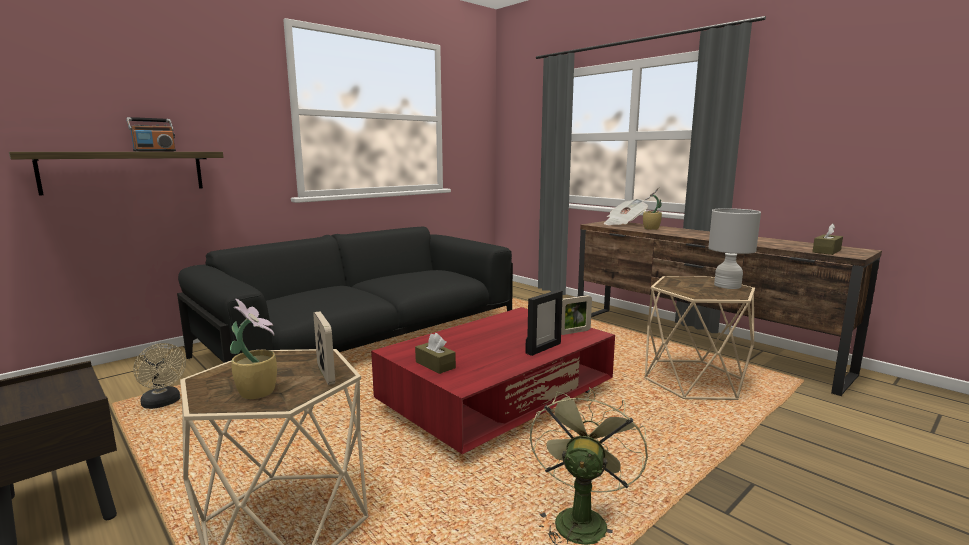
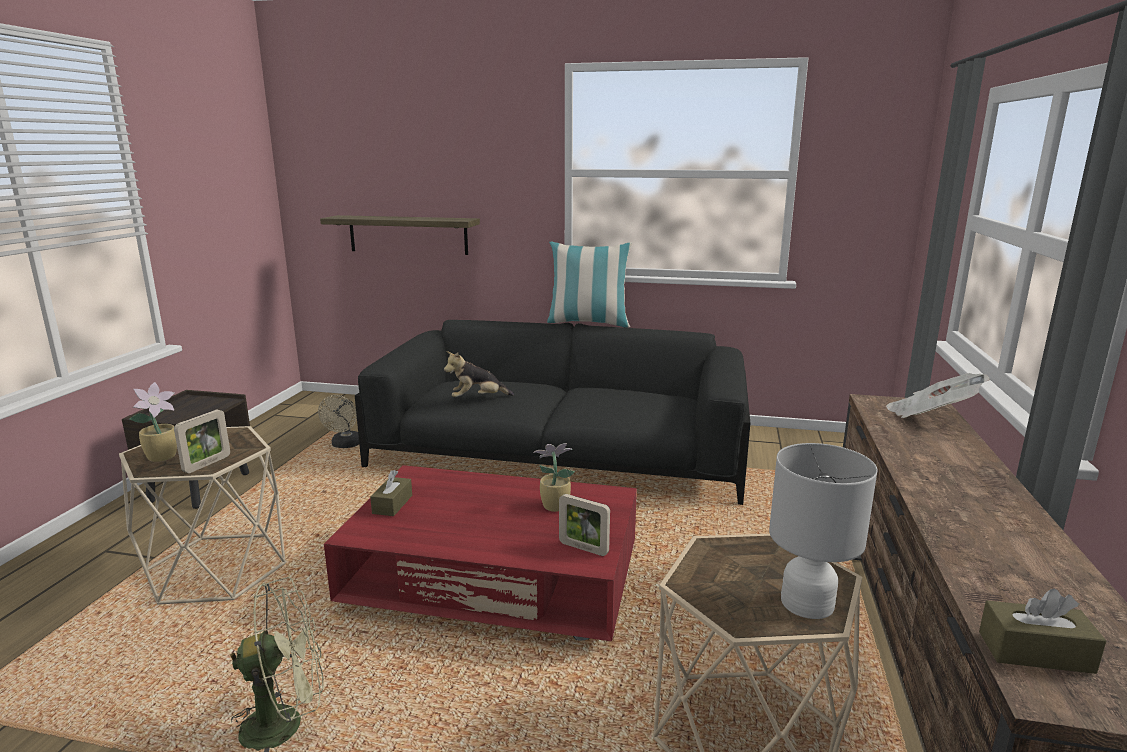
camera: 55 degrees right, 5 degrees up
(154, 151) = (425, 217): radio -> none
(323, 301) = (477, 399): none -> plush toy
(338, 233) = (588, 323): none -> pillow
(543, 348) = (500, 545): picture frame -> none
(650, 229) = (924, 443): potted plant -> potted plant (553, 506)

